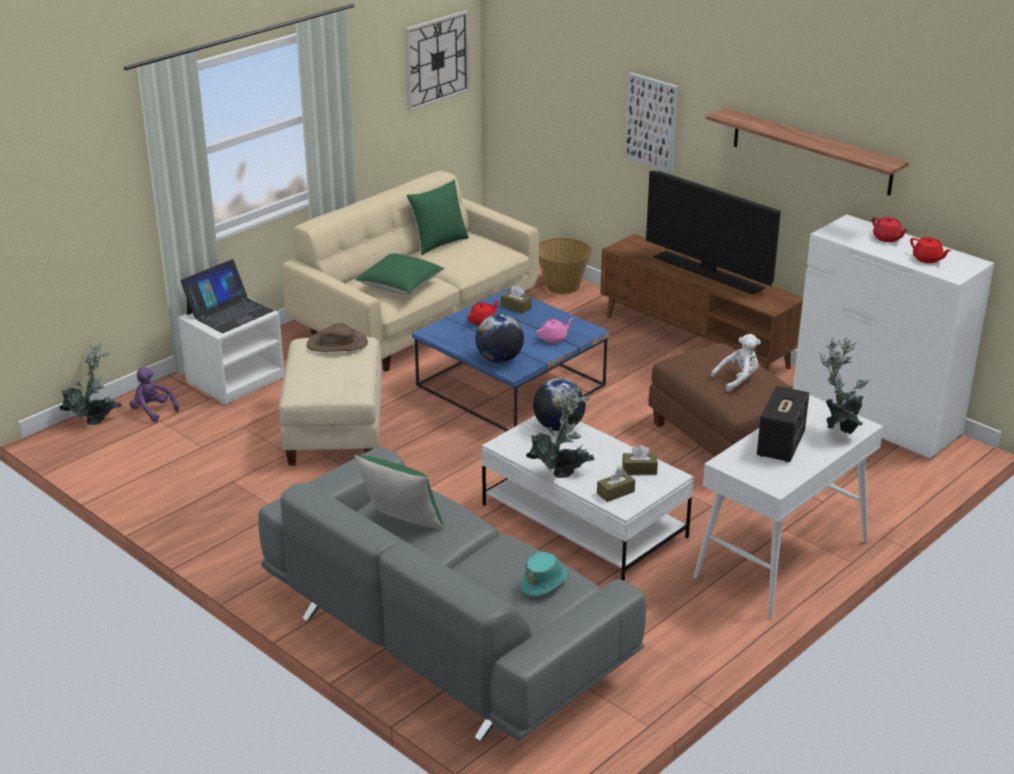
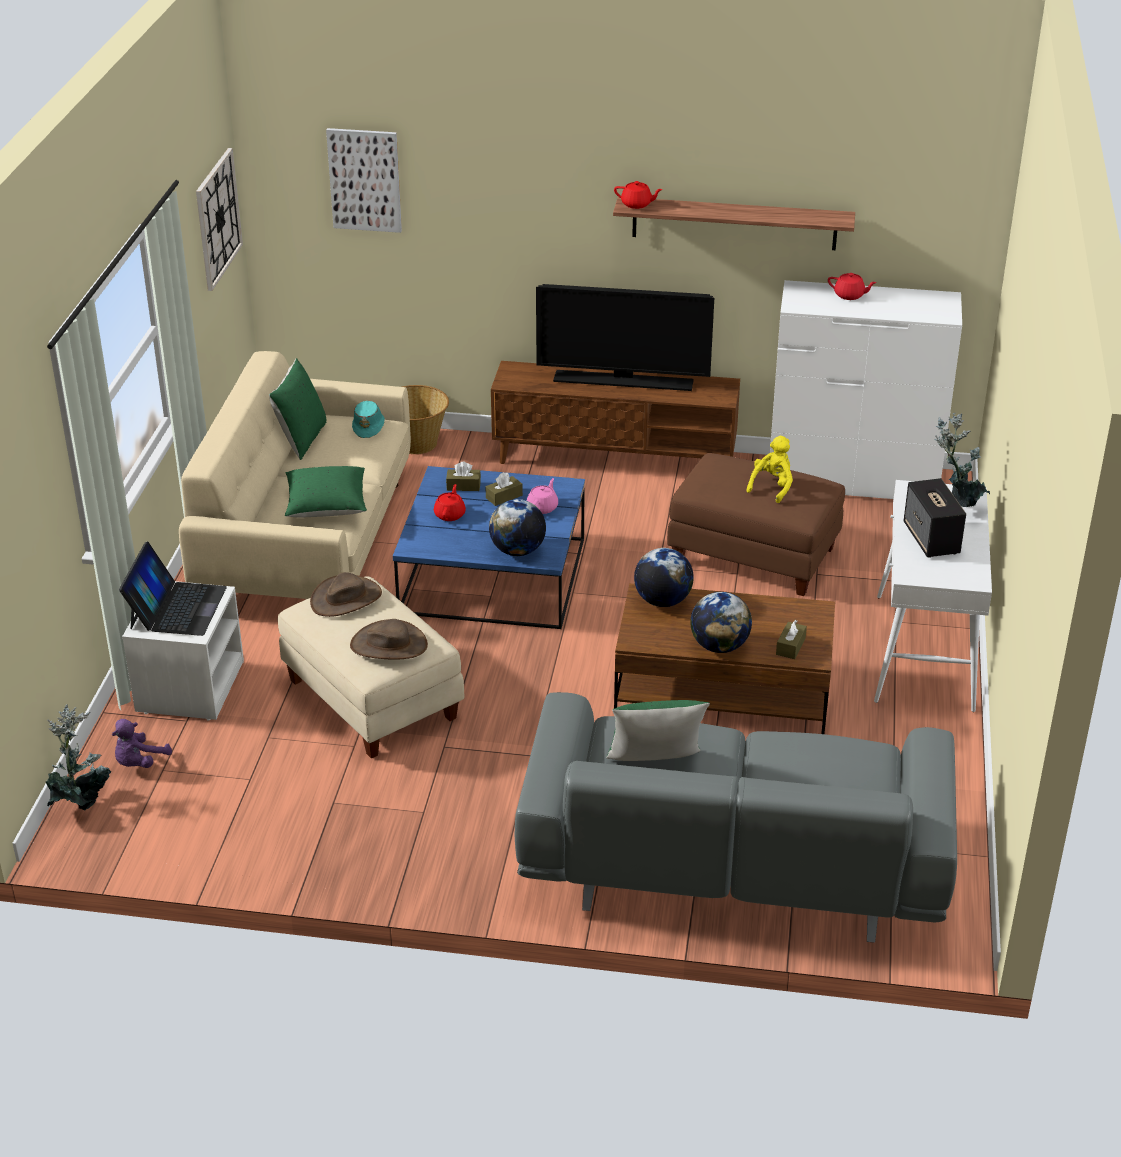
camera: 35 degrees left, 5 degrees up
(152, 411) = (139, 762): purple plush toy -> purple plush toy turned 60 degrees counterclockwise
(326, 381) = (389, 645): none -> brown hat
(545, 582) = (851, 761): turquoise hat -> turquoise hat (369, 427)
(561, 471) = (719, 646): potted plant -> globe
(583, 521) = (722, 690): white coffee table -> brown coffee table
(639, 470) = (784, 615): brown tissue box -> brown tissue box (504, 497)
(652, 122) = (515, 230): picture -> picture (364, 180)
(738, 379) = (772, 487): white plush toy -> yellow plush toy
(927, 259) = (907, 306): red teapot -> red teapot (637, 204)

